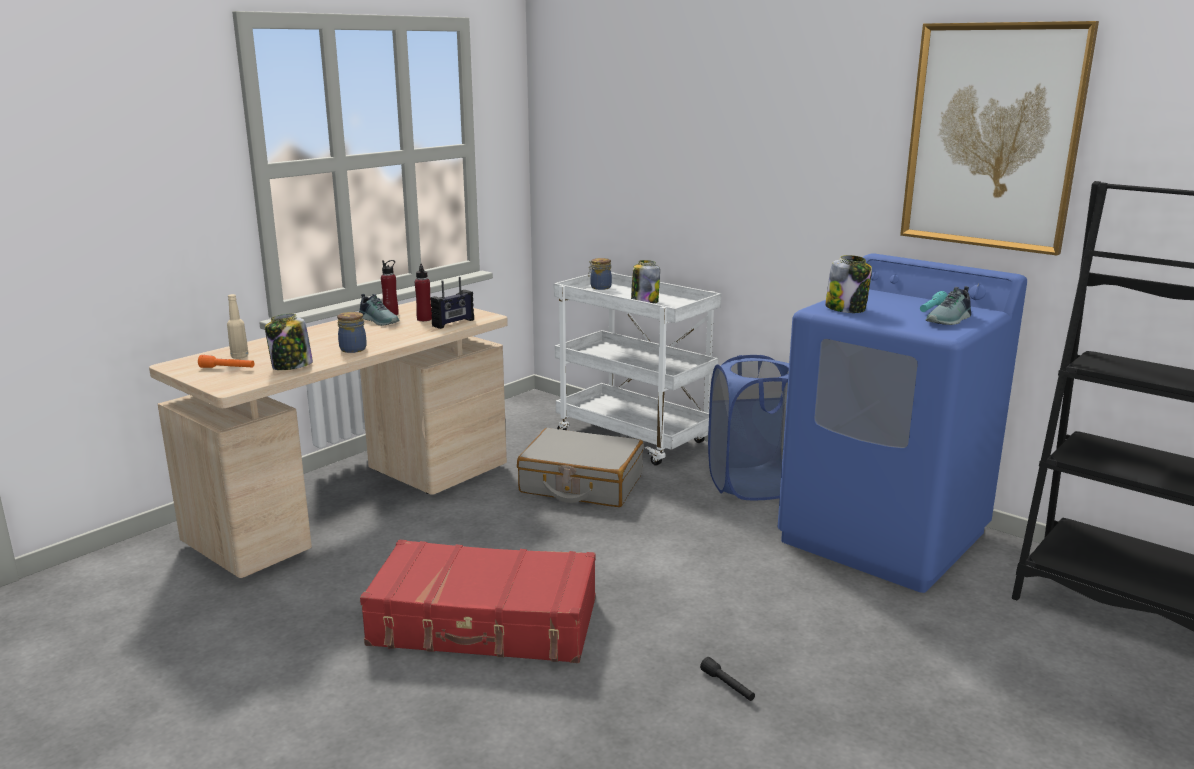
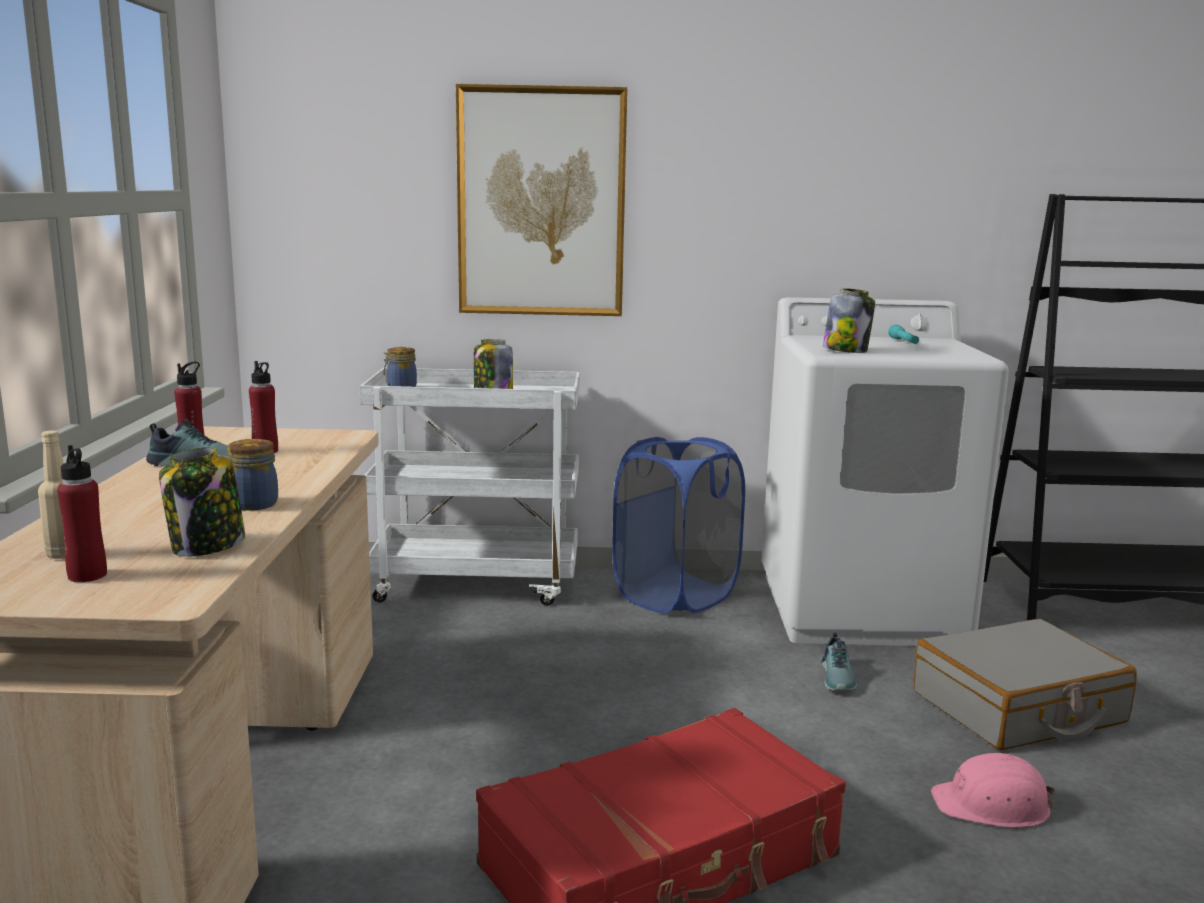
camera: 40 degrees left, 5 degrees down
(227, 368) = (87, 575): orange flashlight -> red bottle
(453, 323) = (323, 448): radio -> none
(581, 484) = (499, 651): grey suitcase -> grey suitcase (1018, 708)
(727, 686) = (992, 805): black flashlight -> pink hard hat
(884, 537) = (861, 608): blue washing machine -> white washing machine
(950, 320) = (947, 348): shoe -> shoe (839, 678)
(992, 137) = (902, 162): picture -> picture (541, 202)

